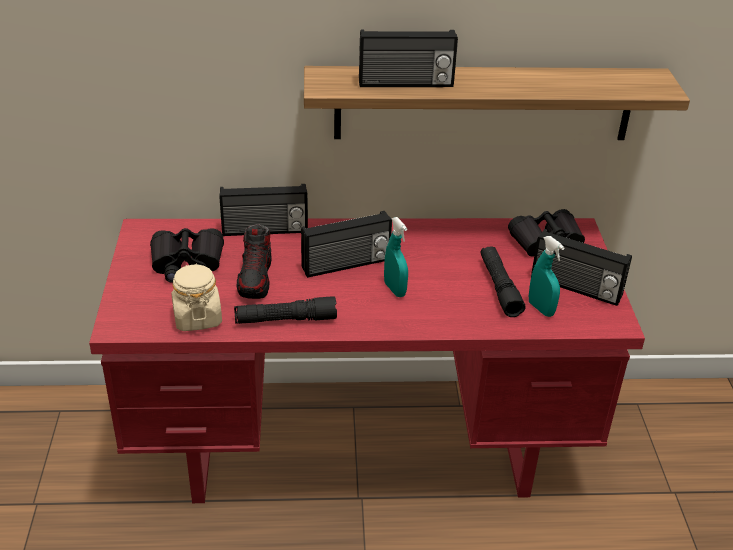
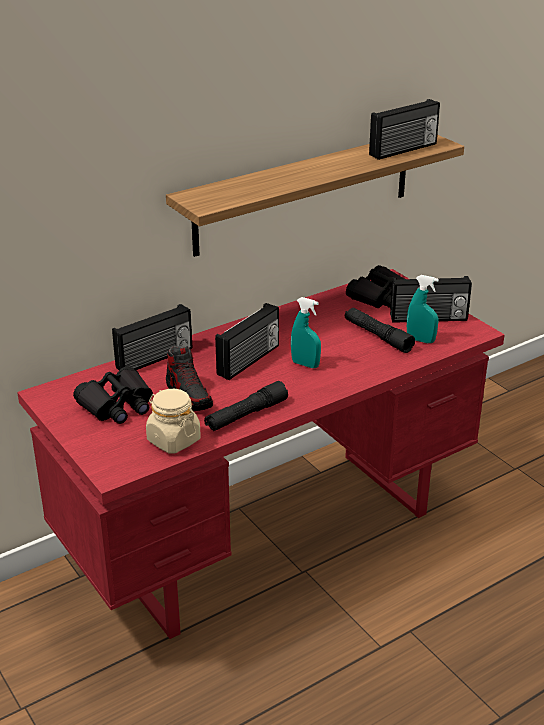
camera: 30 degrees left, 5 degrees down
(405, 84) = (262, 186): radio -> radio (404, 150)

